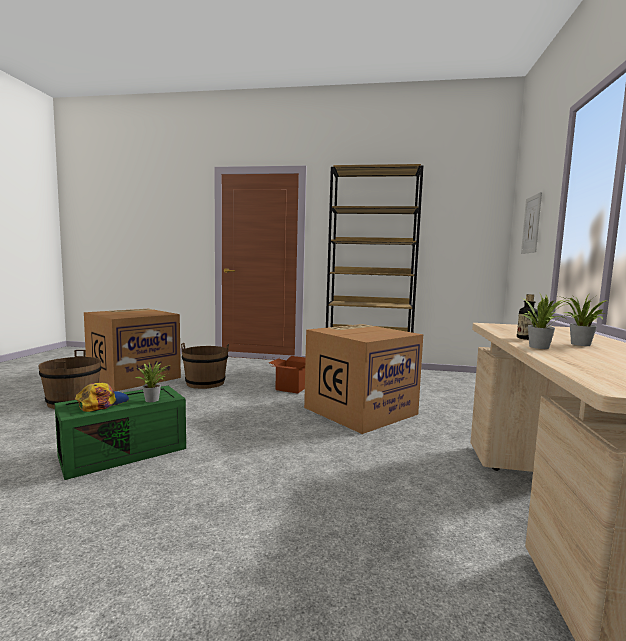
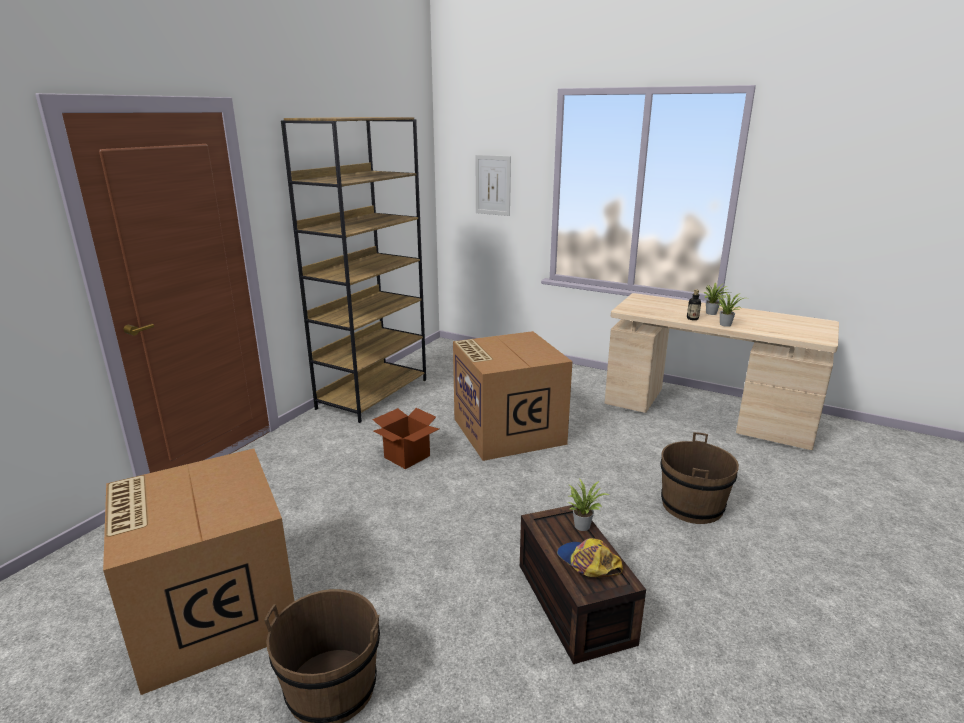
camera: 70 degrees left, 15 degrees up
(125, 451) = (571, 601): green storage box -> brown storage box
(205, 383) = (328, 525): brown bucket -> brown bucket (691, 506)

